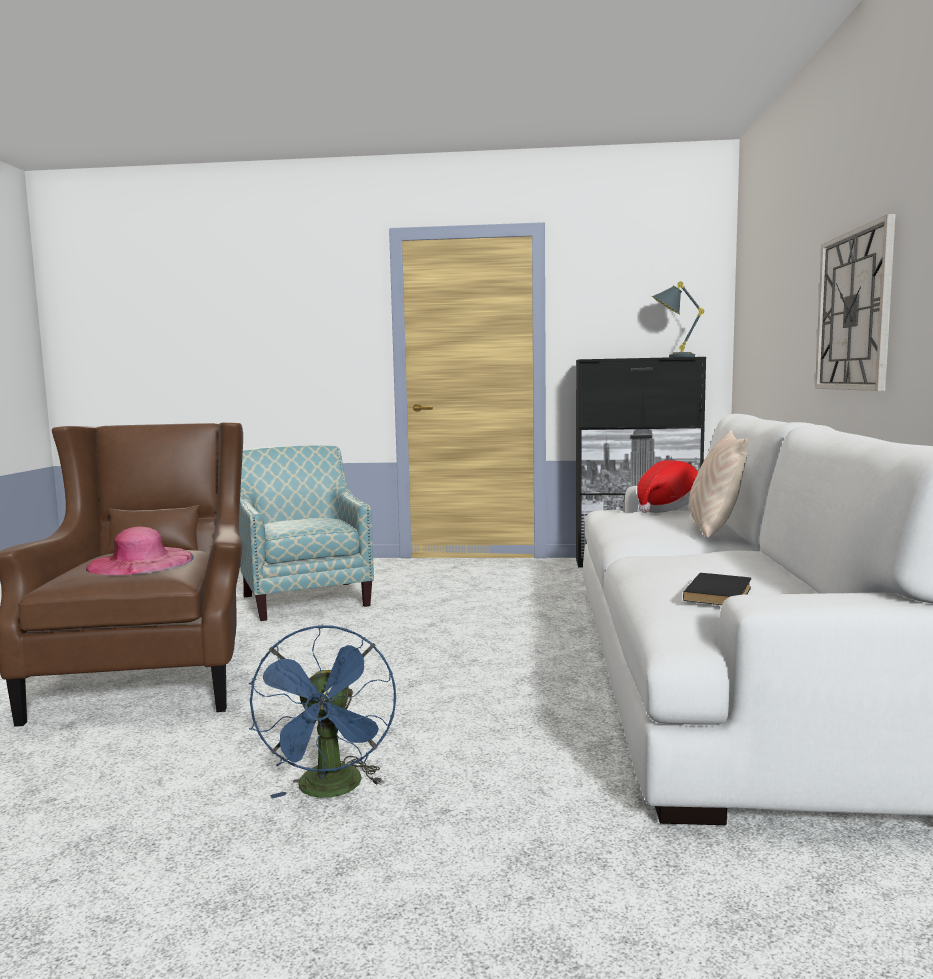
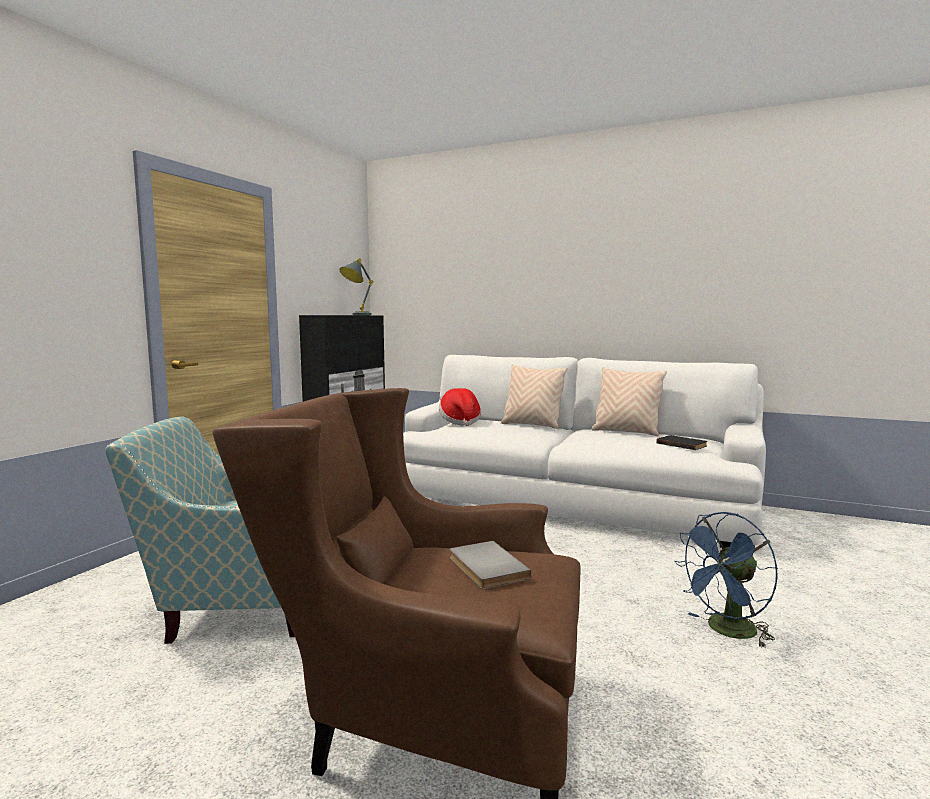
camera: 70 degrees left, 0 degrees up
(140, 562) = (485, 568): pink hat -> grey book
(331, 790) = (726, 631): blue fan -> blue fan turned 135 degrees clockwise
(766, 565) = (626, 432): none -> beige pillow
(854, 311) = (577, 297): wall clock -> none

